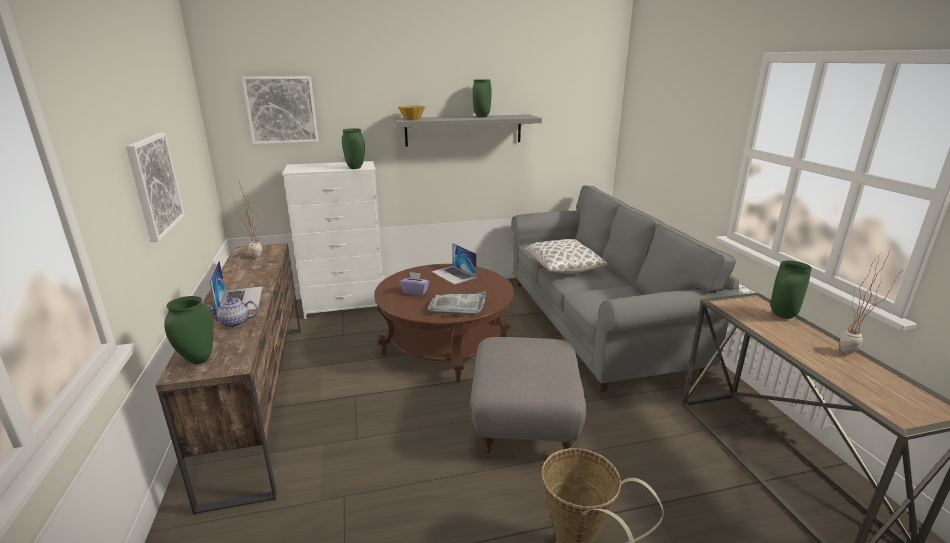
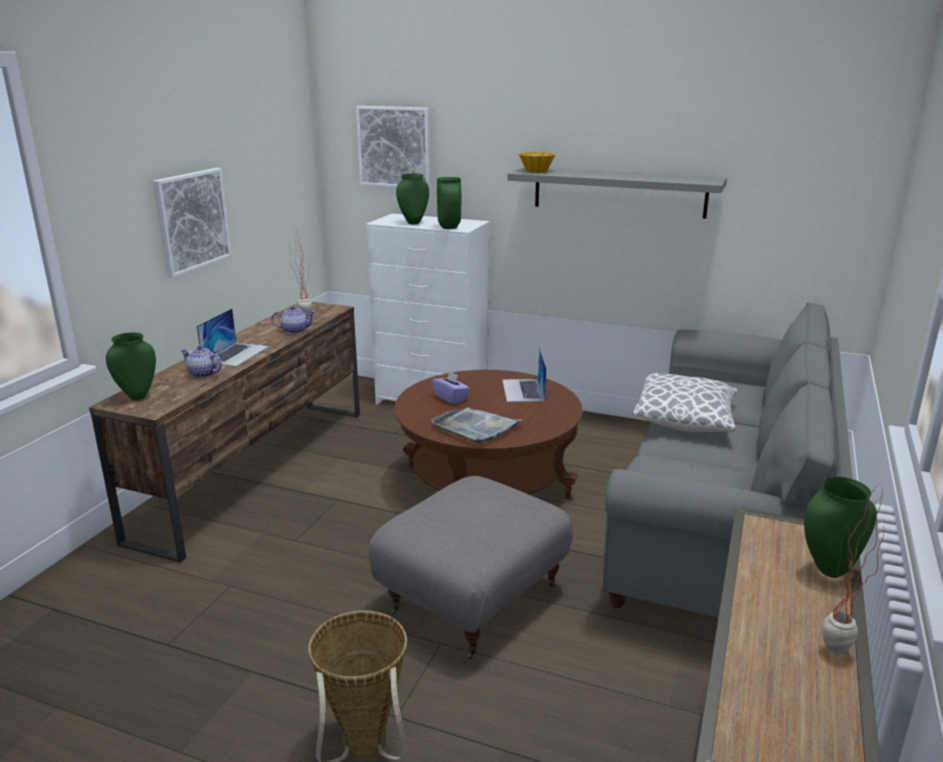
camera: 35 degrees right, 0 degrees up
(265, 270) = (294, 330): none -> teapot
(481, 116) = (639, 175): green vase -> green vase (413, 223)

